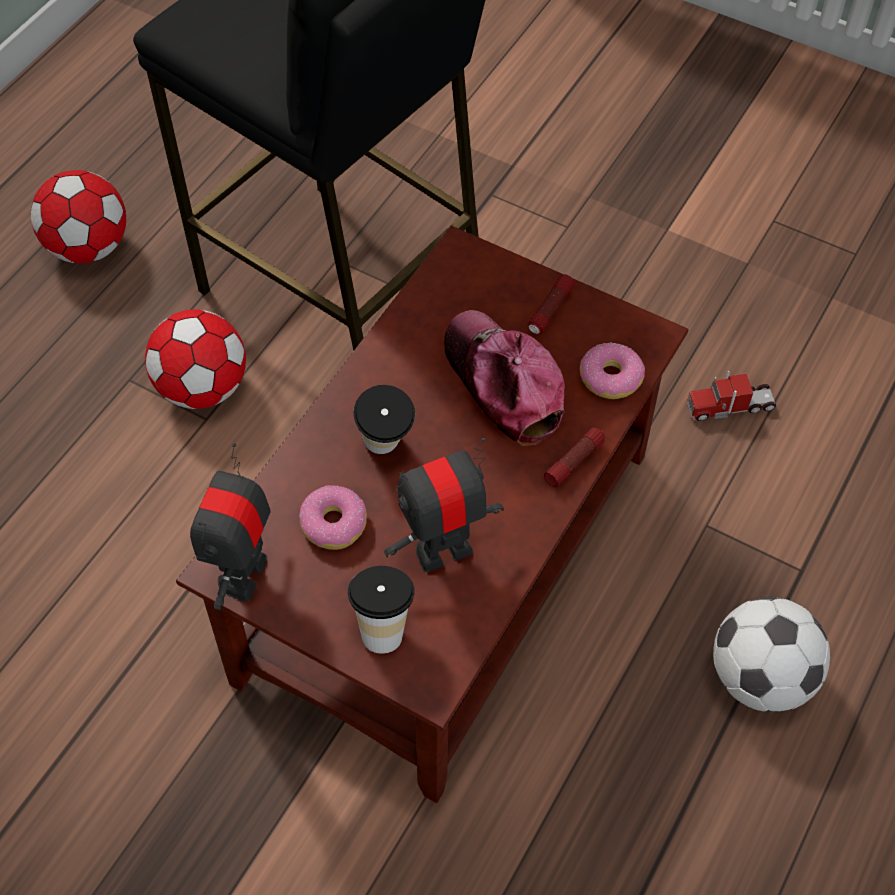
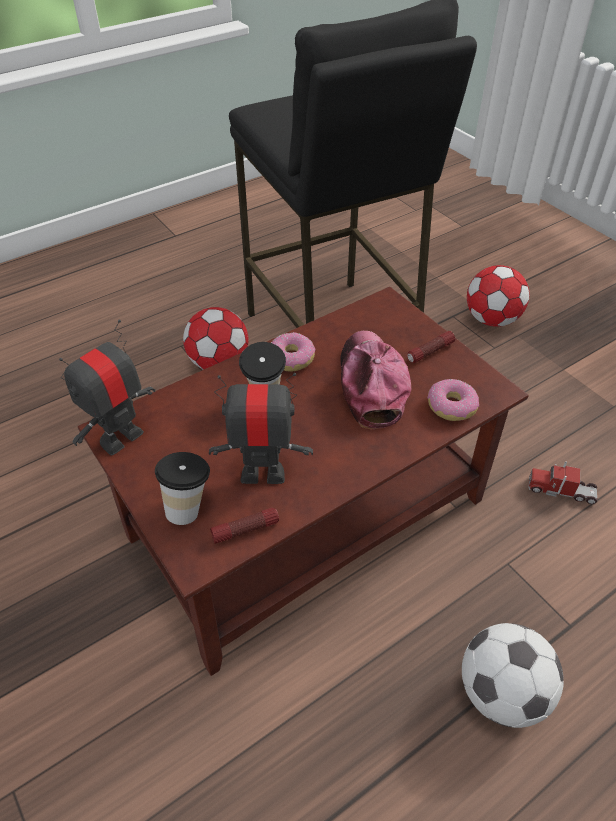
camera: 25 degrees right, 10 degrees down
(89, 247) = (202, 275): football -> football (491, 319)
(333, 523) = (200, 429): donut -> donut (291, 358)
(574, 461) = (393, 450): flashlight -> flashlight (245, 529)

